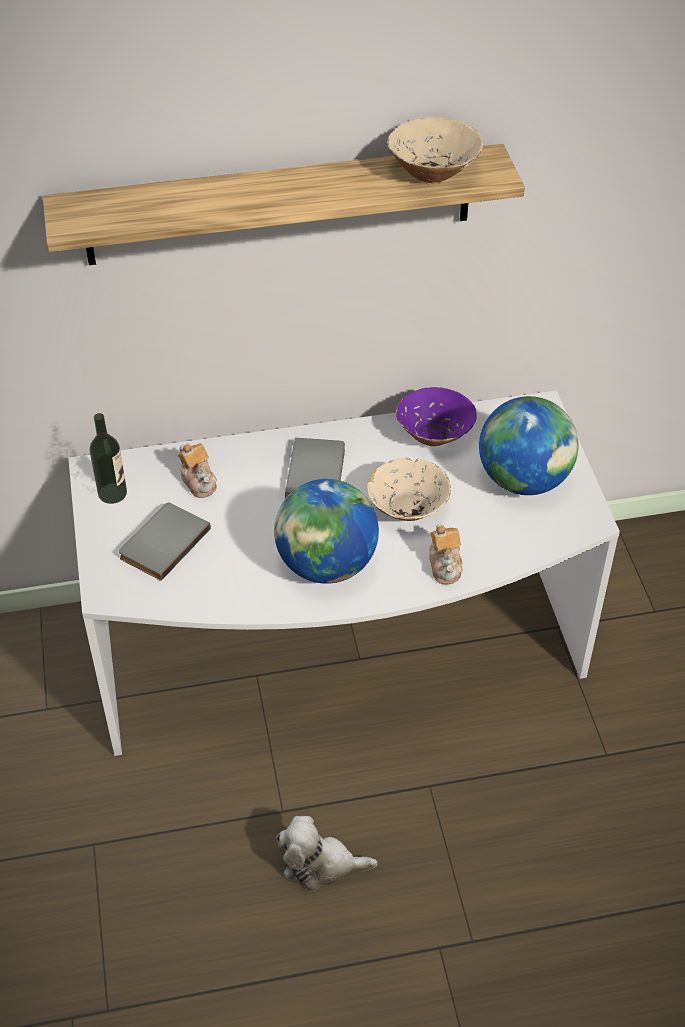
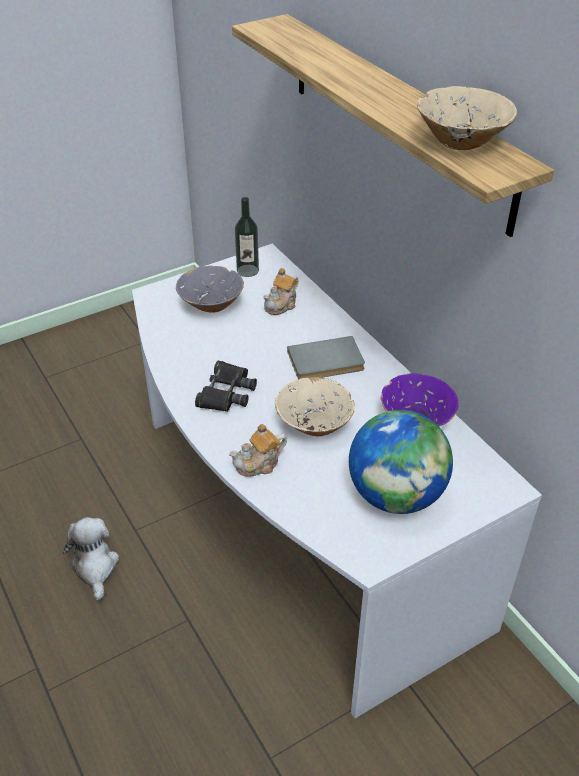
camera: 70 degrees right, 5 degrees down
(162, 542) = (211, 305): grey book -> grey bowl
(326, 565) = (226, 392): globe -> black binoculars

